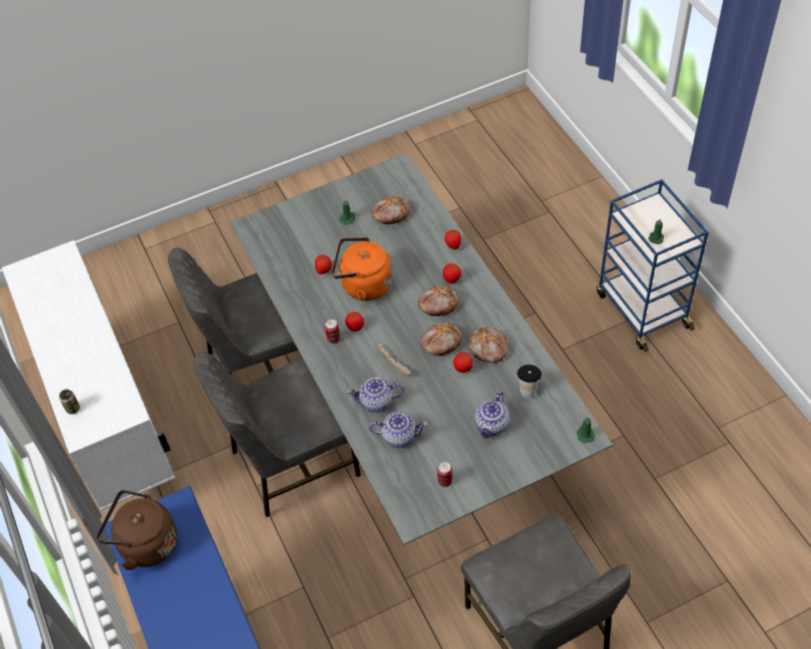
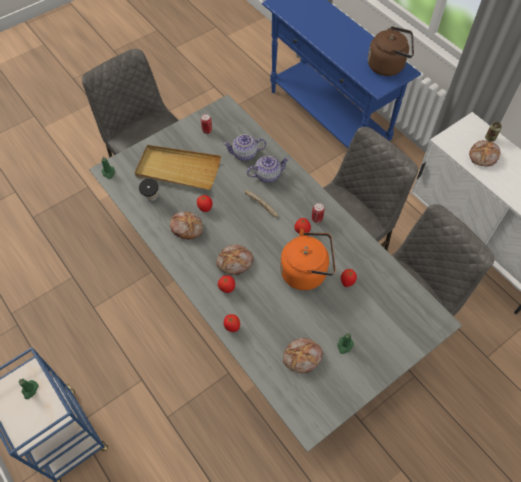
camera: 165 degrees right, 5 degrees up
(441, 342) = (227, 228): bread -> bread (483, 156)
(492, 426) = (178, 169): teapot -> beige tray

